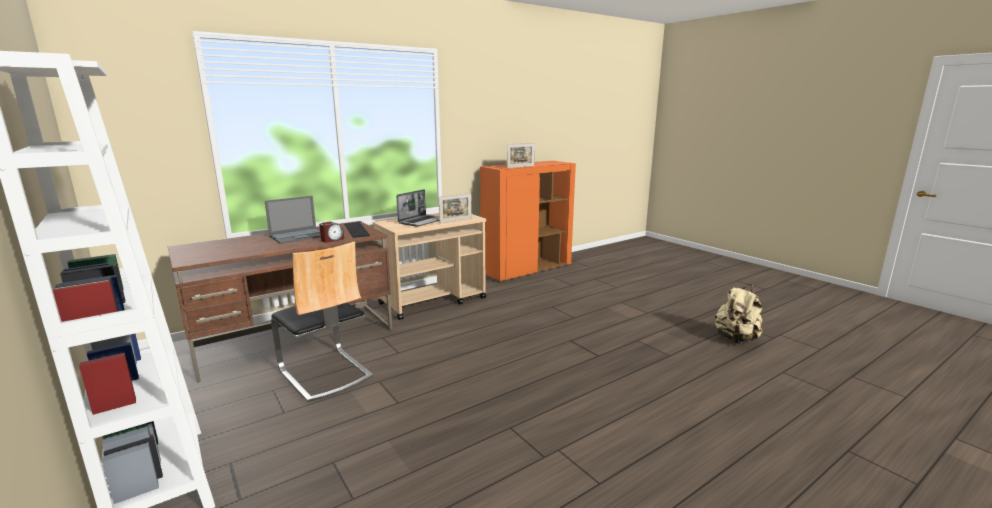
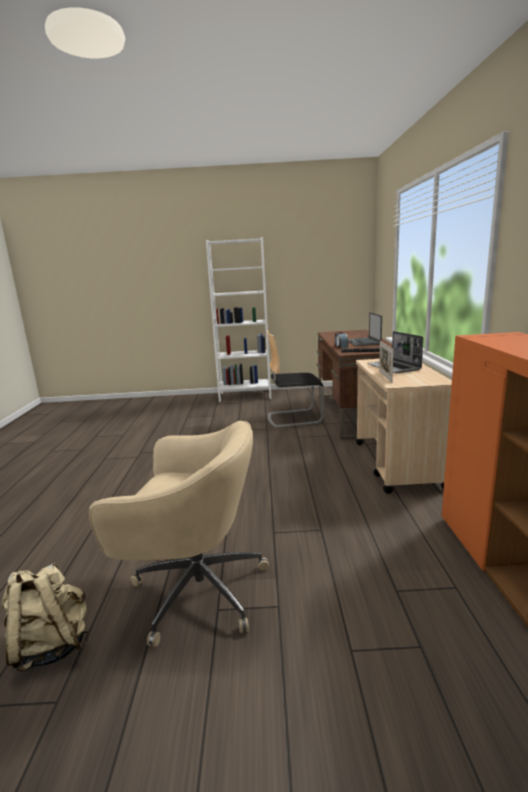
camera: 125 degrees right, 0 degrees up
(520, 167) = (493, 343): picture frame -> none
(648, 321) = (195, 589): none -> beige office chair

